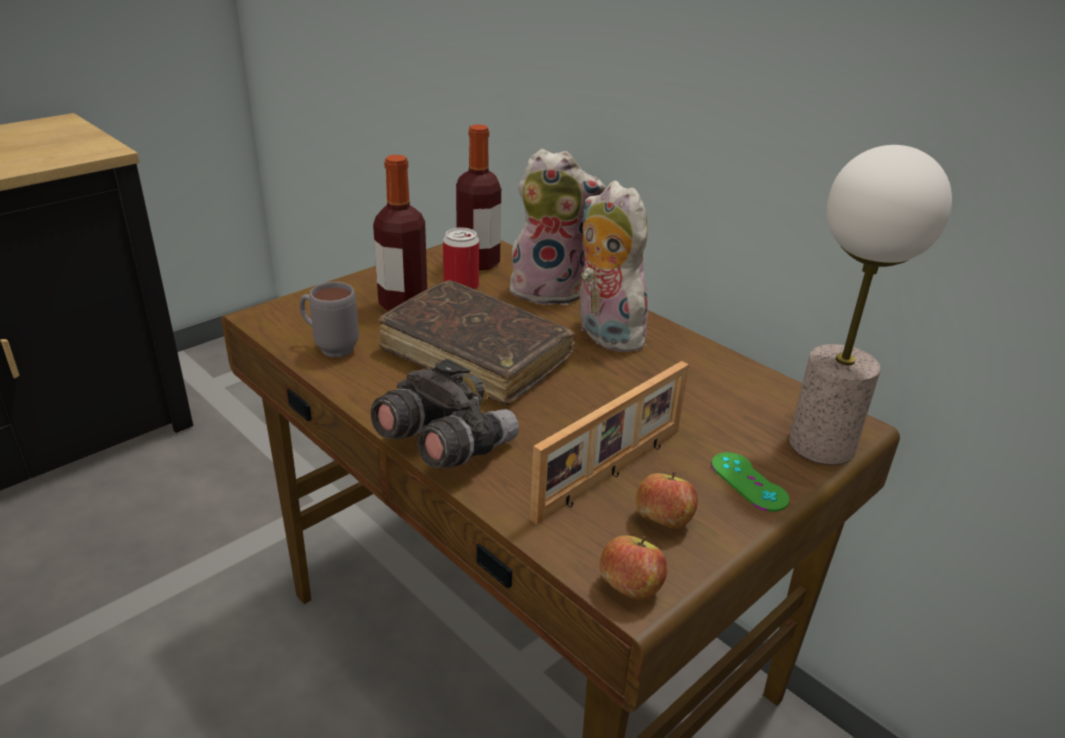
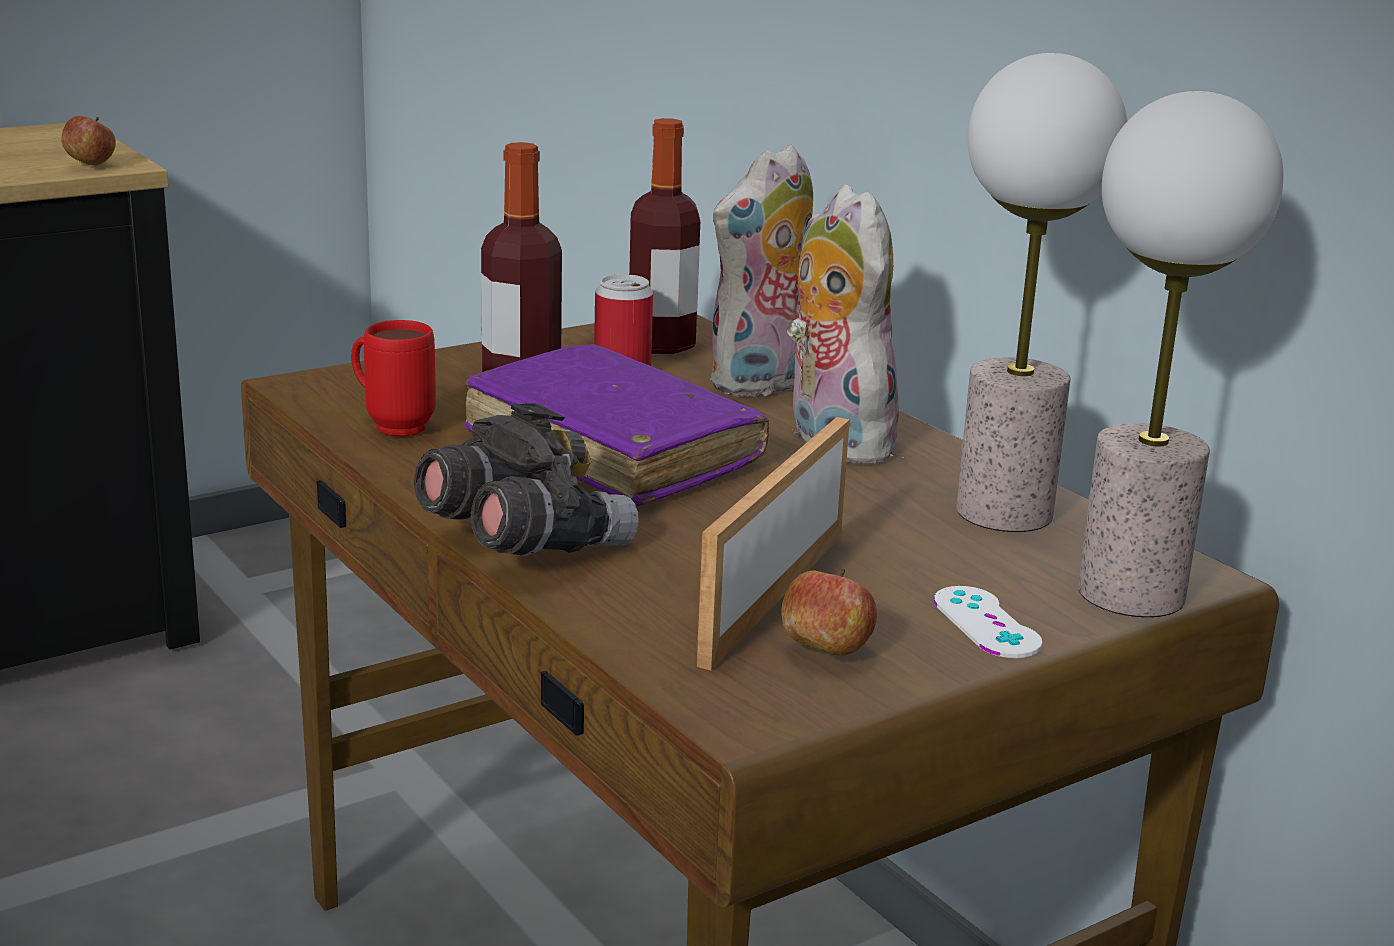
camera: 10 degrees right, 10 degrees down
(330, 348) = (391, 425): grey mug -> red mug
(476, 355) = (612, 450): brown book -> purple book
(550, 290) = (765, 385): plush toy -> plush toy turned 120 degrees clockwise
(612, 474) = (769, 595): picture frame -> picture frame turned 150 degrees clockwise
(630, 588) = (740, 715): apple -> apple (90, 165)
(725, 383) = (1005, 512): none -> table lamp
(749, 482) = (986, 623): green game controller -> white game controller

